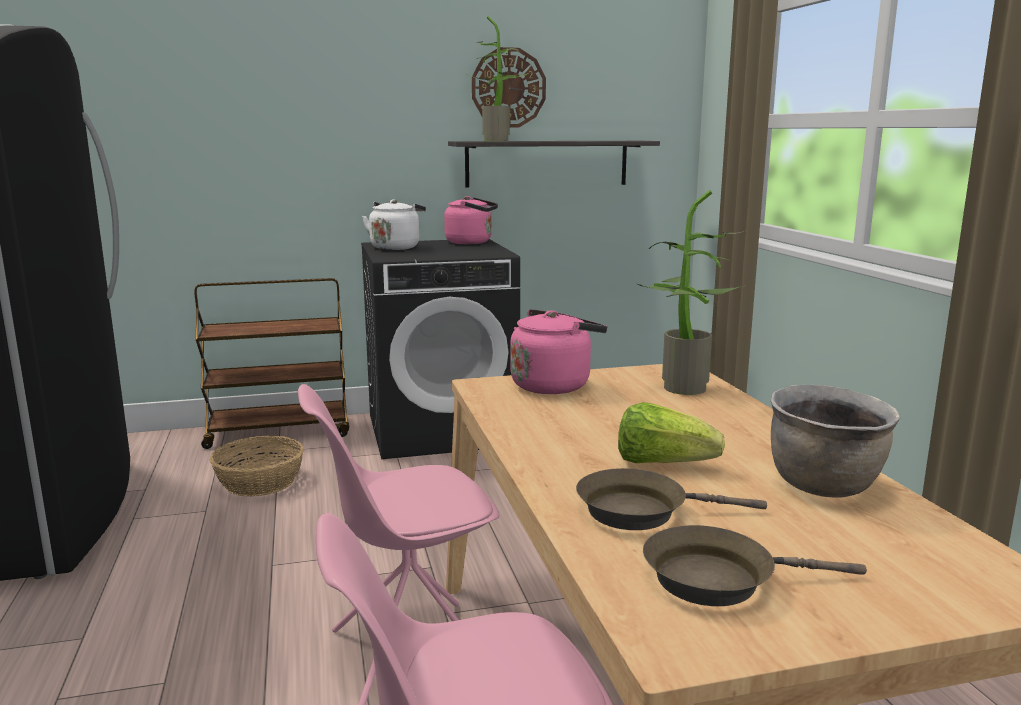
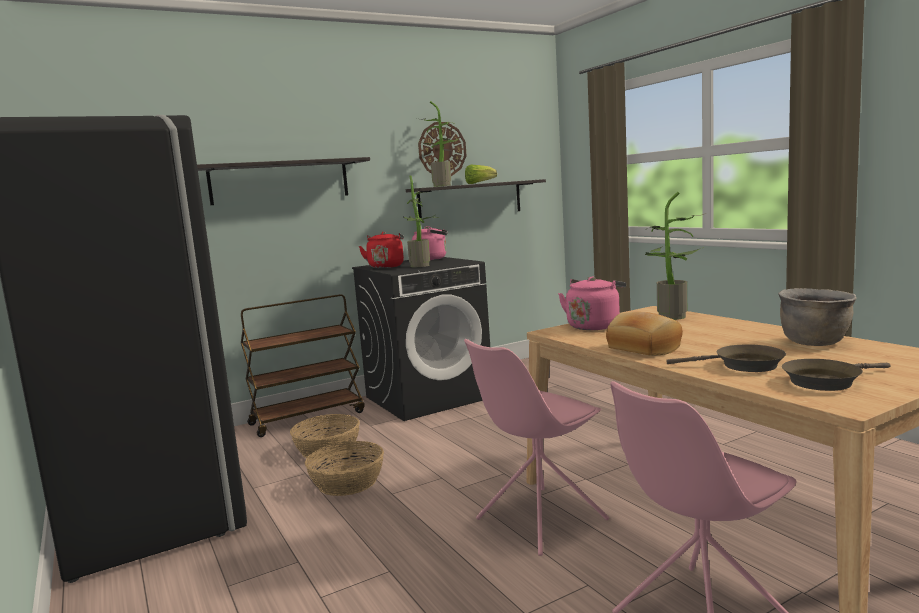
camera: 15 degrees left, 5 degrees down
(238, 536) = (347, 482): none -> basket
(267, 119) = (280, 181): none -> shelf
(396, 247) = (386, 266): white kettle -> red kettle
(437, 252) = (423, 265): none -> potted plant
(550, 443) = (643, 349): none -> bread
(640, 511) = (743, 365): brown frying pan -> brown frying pan turned 150 degrees counterclockwise
(662, 463) = (719, 347): lettuce -> lettuce (479, 183)

